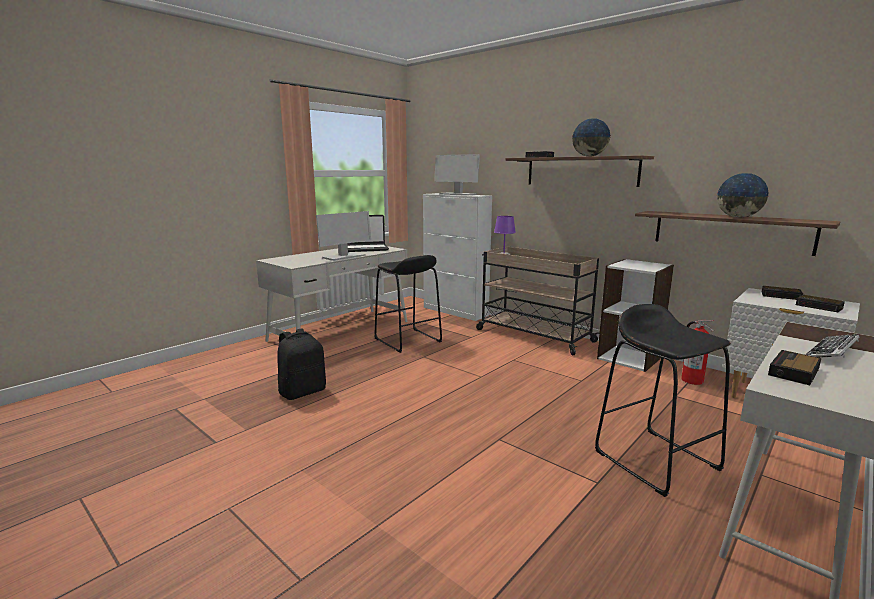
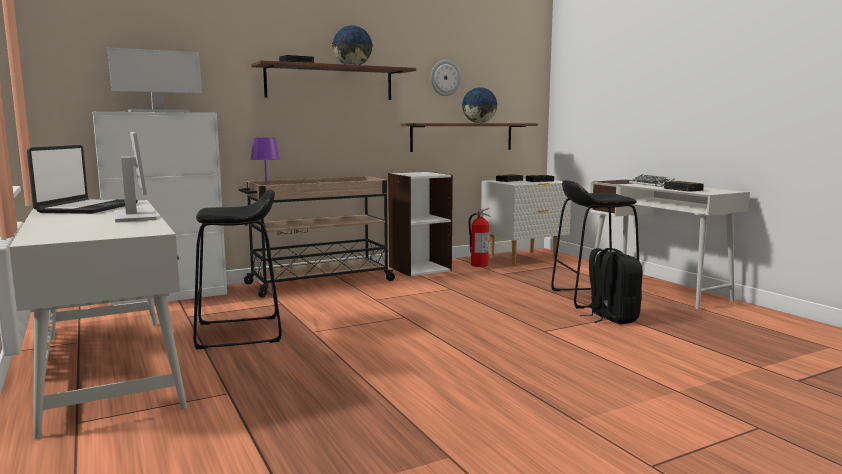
camera: 70 degrees left, 5 degrees down
(302, 392) = (349, 411): black backpack -> black backpack (610, 318)
(713, 161) = (445, 78): none -> wall clock

